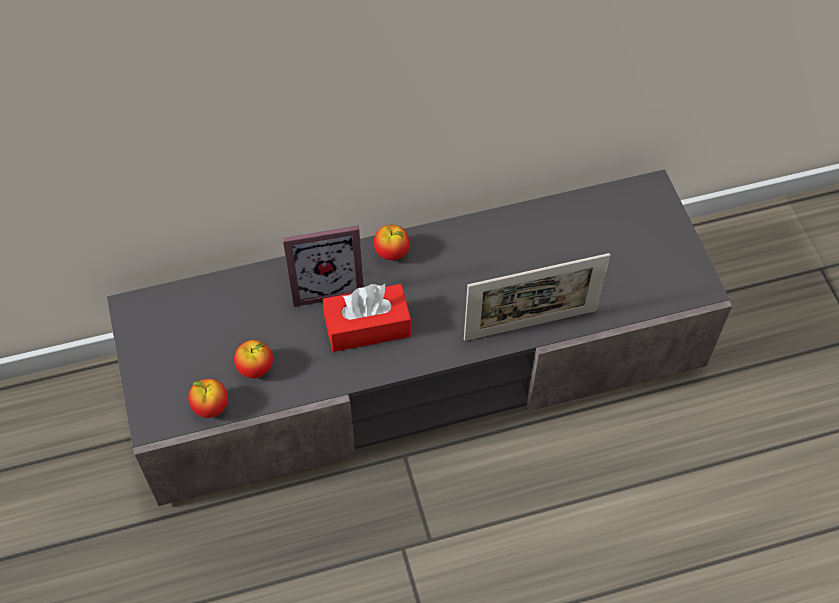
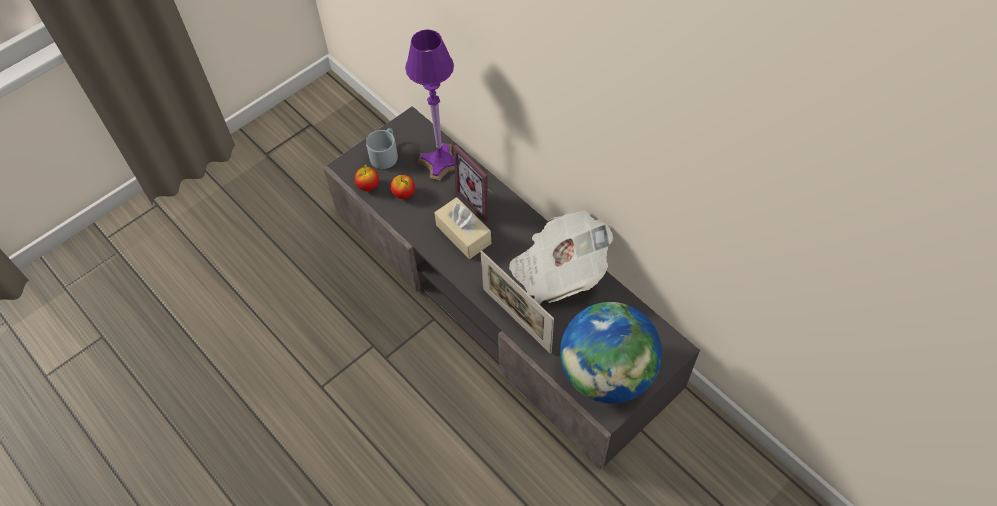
camera: 65 degrees right, 0 degrees up
(168, 363) = (385, 154): none -> grey mug
(233, 302) = (441, 162): none -> purple table lamp
(367, 326) = (463, 234): red tissue box -> beige tissue box
(392, 253) = (524, 222): apple -> none
(485, 250) = (558, 271): none -> newspaper
(651, 267) = (606, 373): none -> globe

